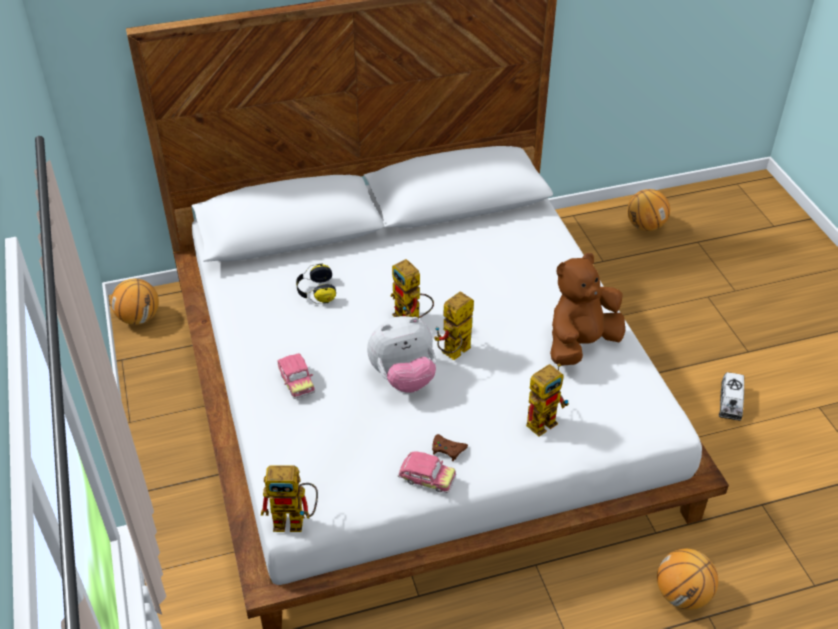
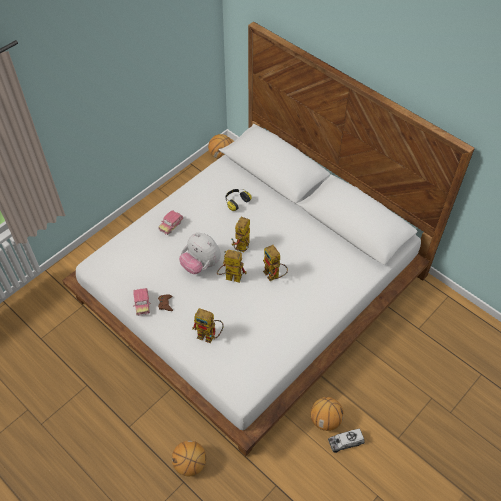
camera: 60 degrees right, 10 degrees up
(296, 520) = (92, 267): toy robot -> toy robot (274, 276)
(580, 344) = (276, 330): brown plush toy -> none
(645, 226) = (471, 338): basketball -> basketball (325, 420)

